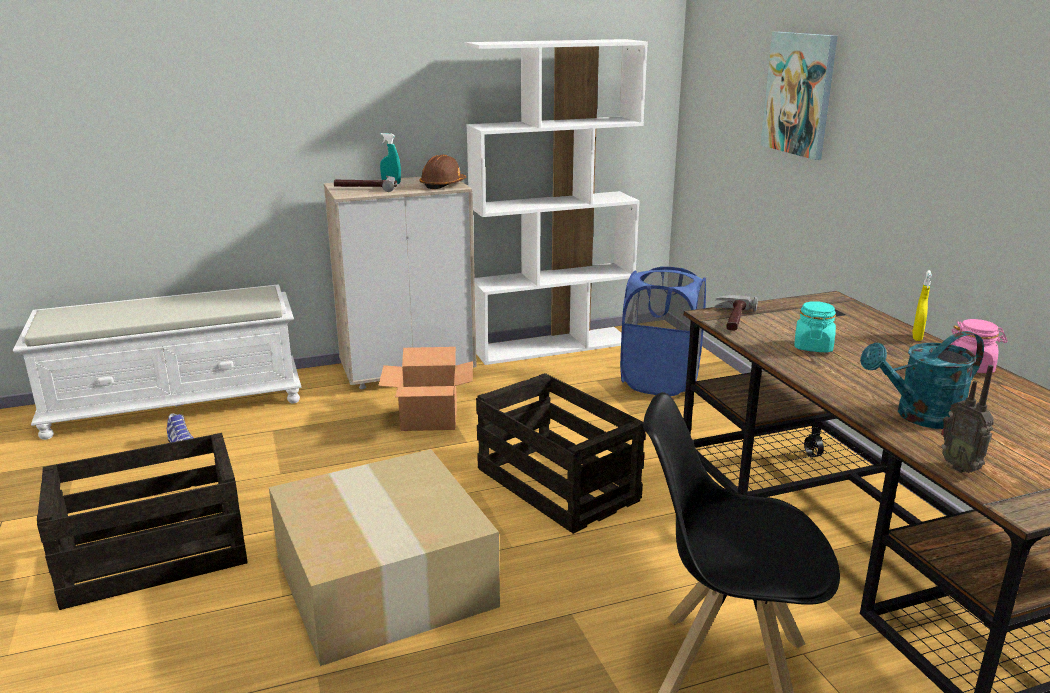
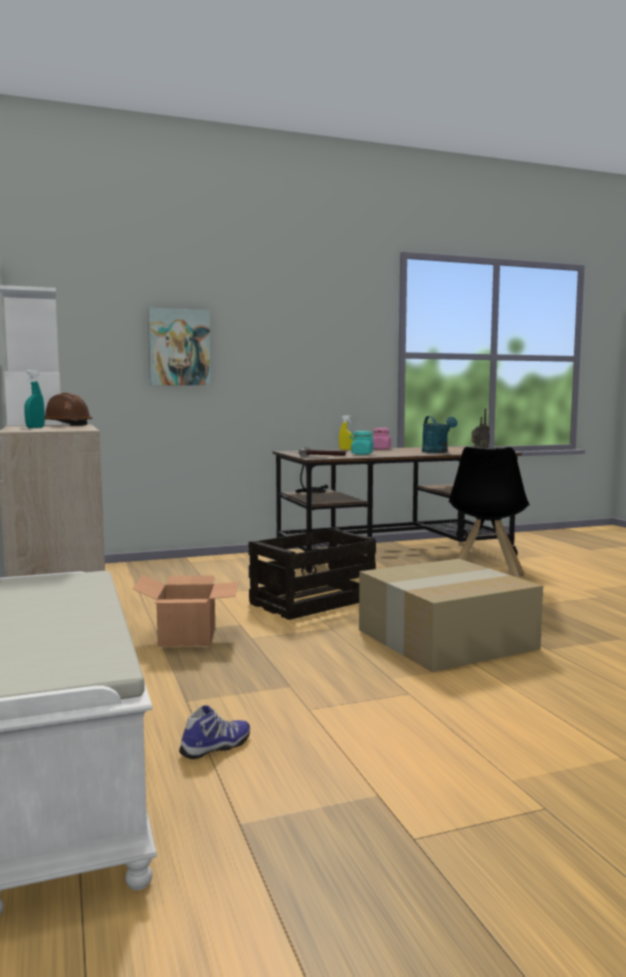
camera: 90 degrees left, 15 degrees down
(156, 556) = (449, 720): crate -> none
(366, 188) = (53, 429): hammer -> none
(660, 382) = (154, 575): blue laundry basket -> none

